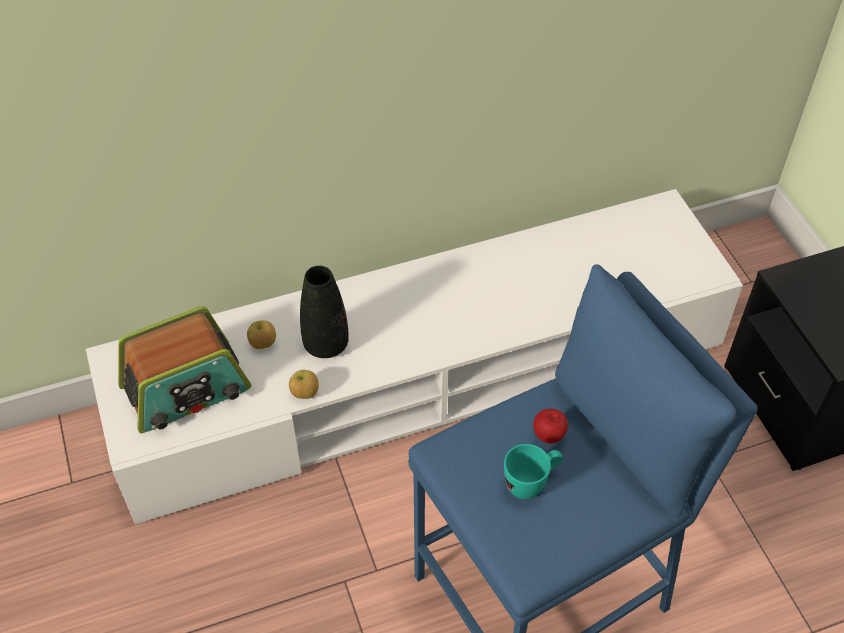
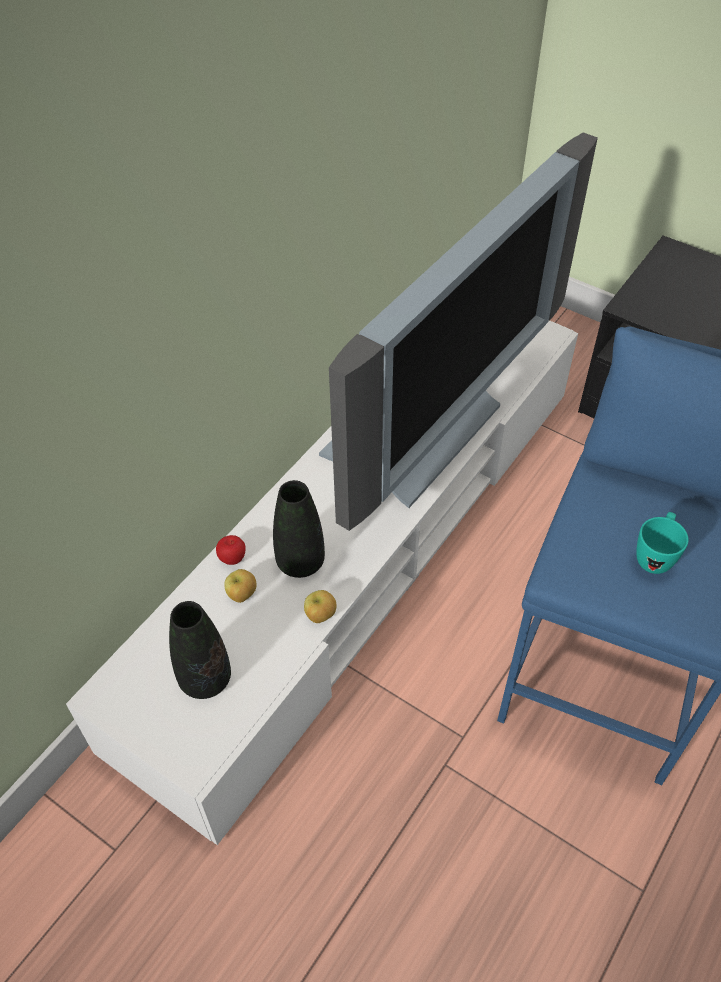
camera: 35 degrees left, 0 degrees up
(186, 389) = (205, 679): radio -> black vase
(513, 299) = (422, 435): none -> television
(549, 436) = (630, 509): apple -> apple (233, 559)

